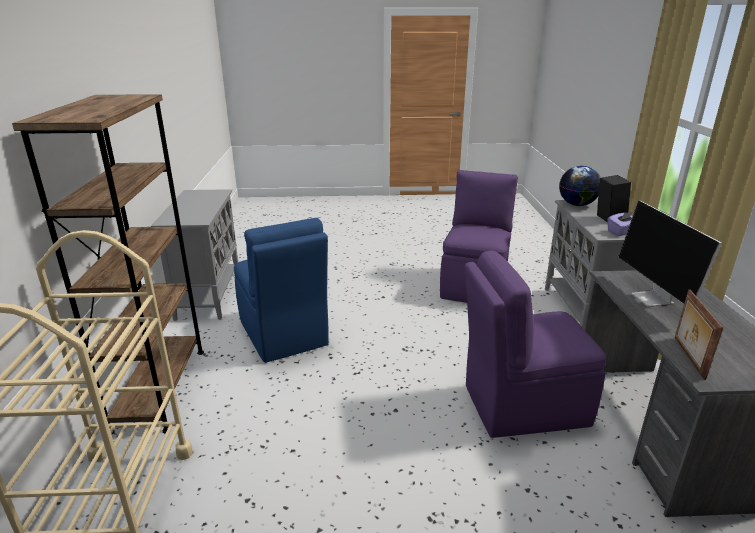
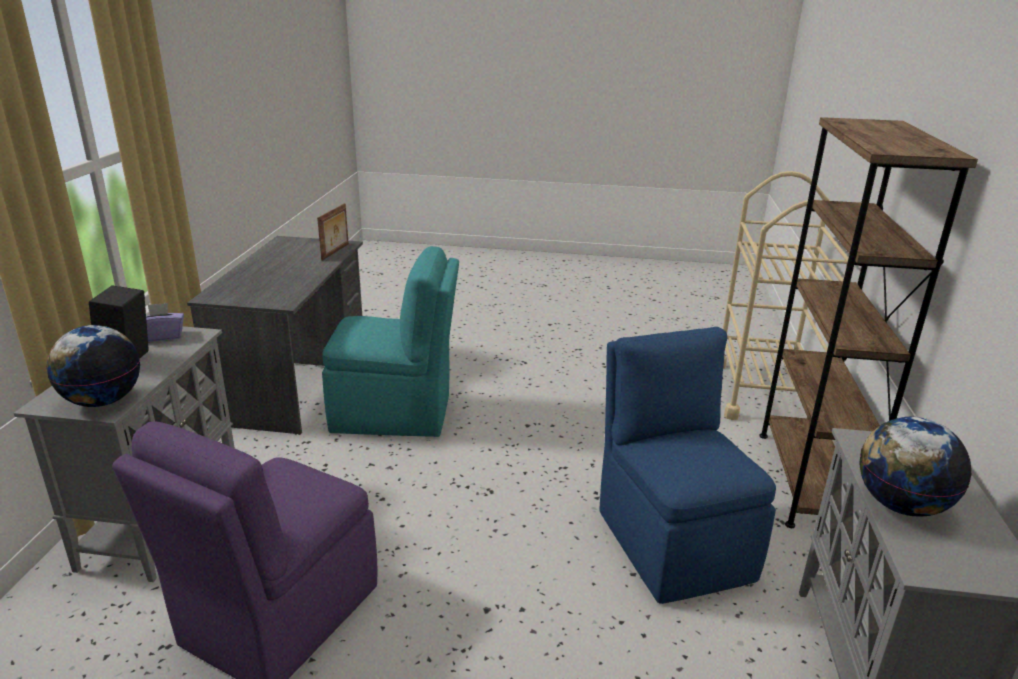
camera: 170 degrees left, 0 degrees up
(209, 203) = (900, 505): none -> globe
(522, 405) = (395, 413): purple chair -> turquoise chair
(653, 299) = (282, 282): monitor -> none

